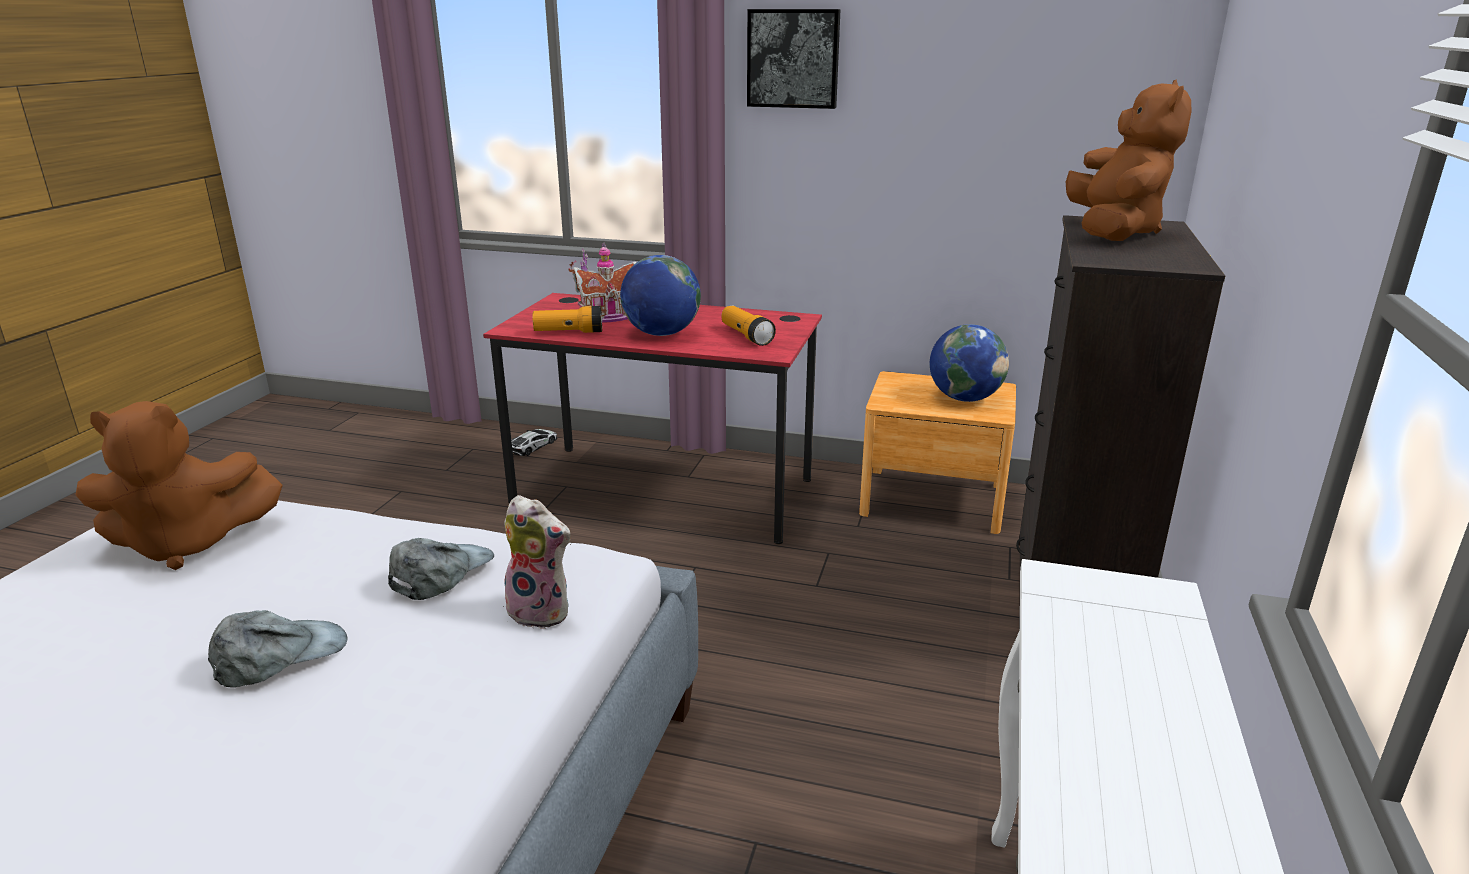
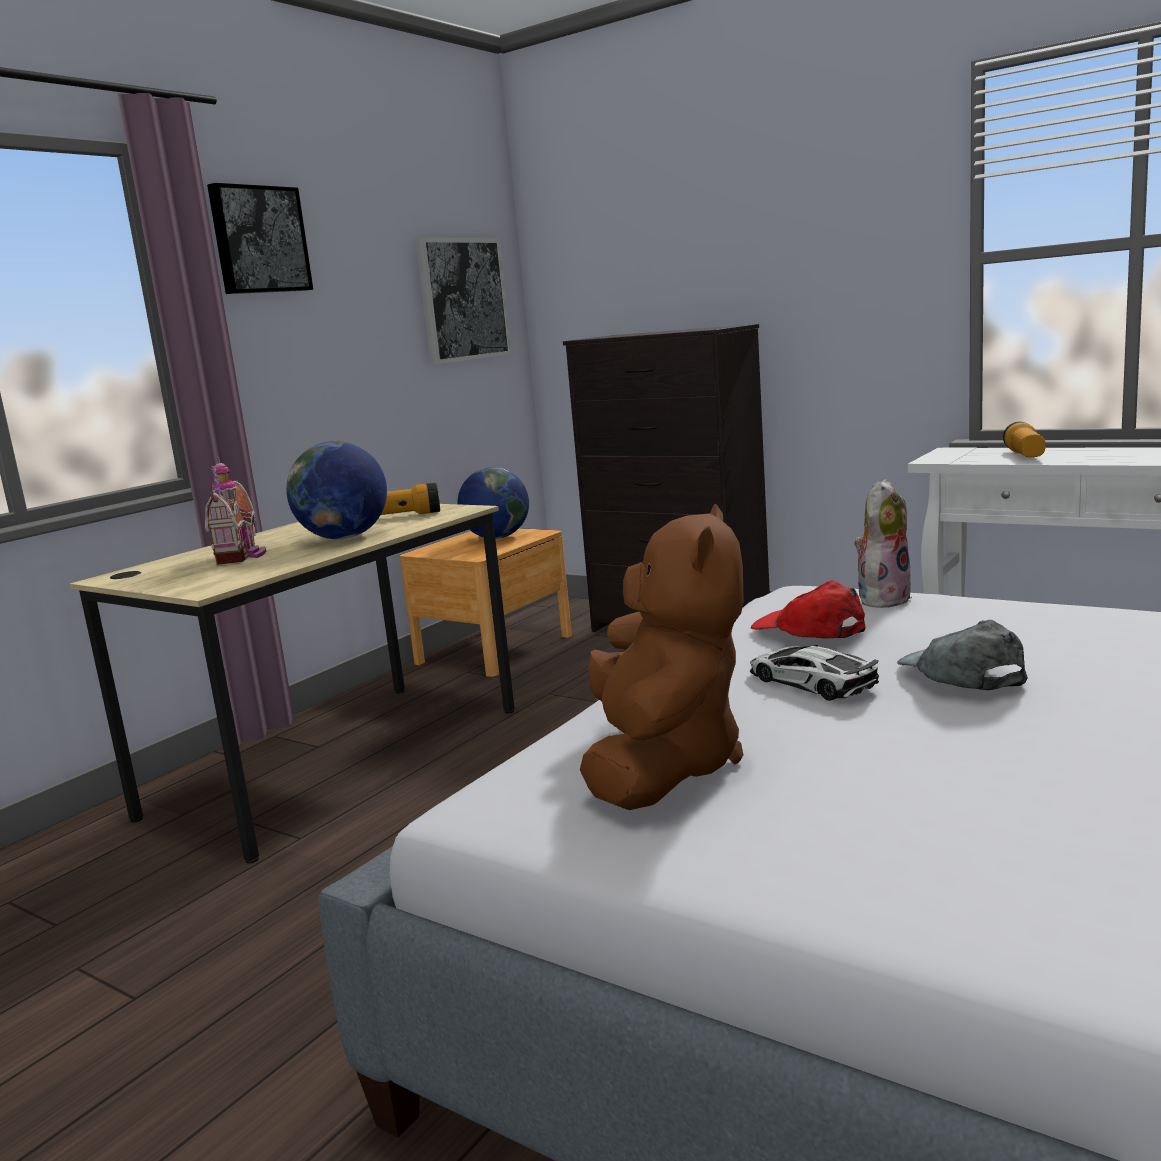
camera: 70 degrees left, 10 degrees down
(441, 572) = (808, 629): grey cap -> red cap
(532, 446) = (80, 848): toy car -> toy car (811, 682)
(569, 332) = (272, 567): flashlight -> flashlight (1025, 455)
(664, 491) = (339, 761): red desk -> beige desk
(1067, 132) = (462, 299): none -> picture
(1113, 232) = (631, 334): brown plush toy -> none

